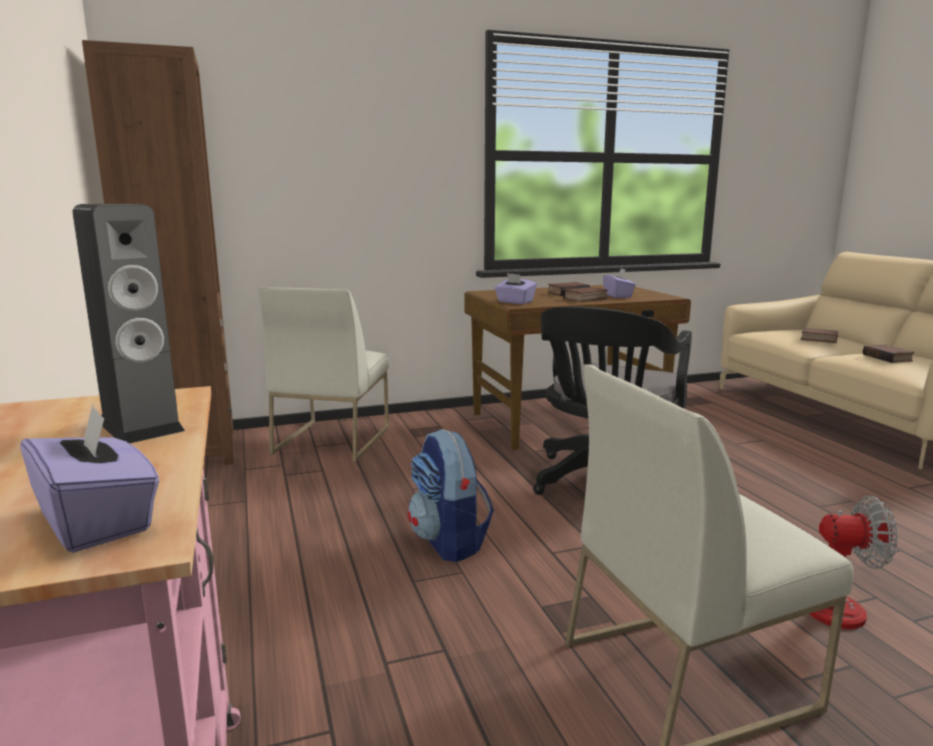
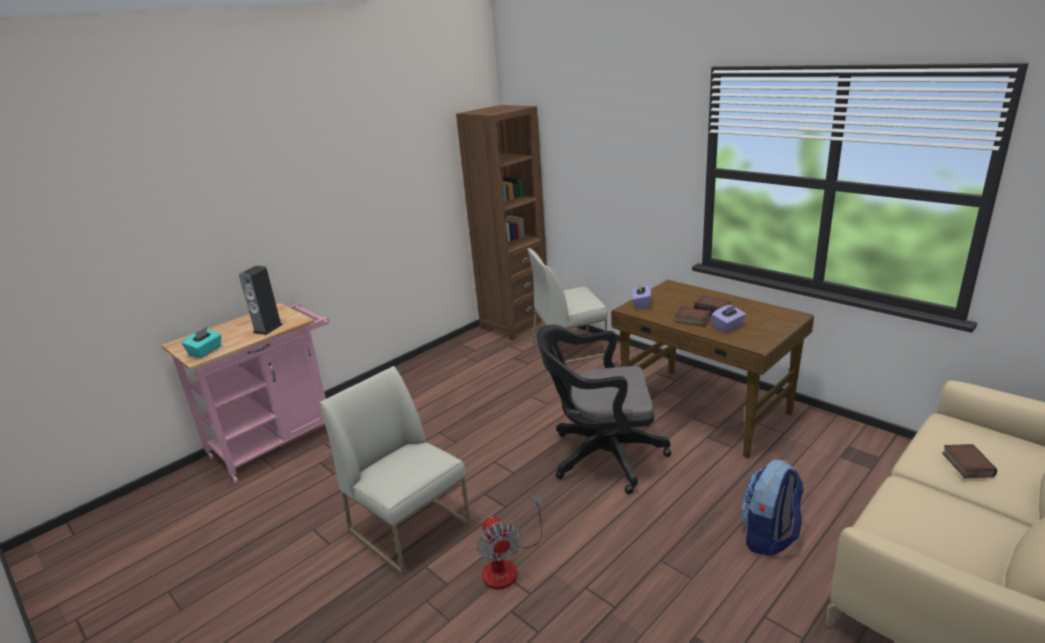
camera: 65 degrees right, 10 degrees up
(97, 521) = (206, 351): purple tissue box -> turquoise tissue box
(449, 542) = (481, 428): backpack -> backpack (769, 537)
(888, 358) = (929, 517): book -> none

